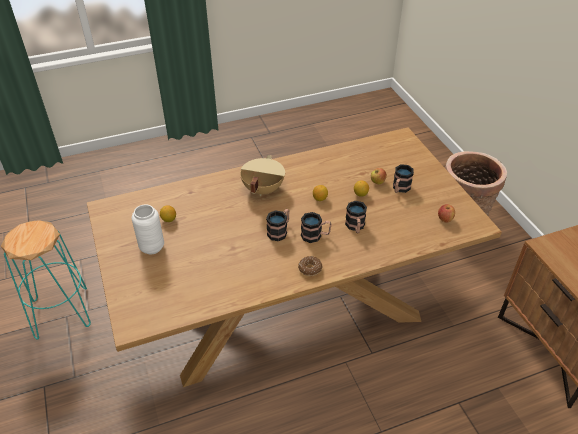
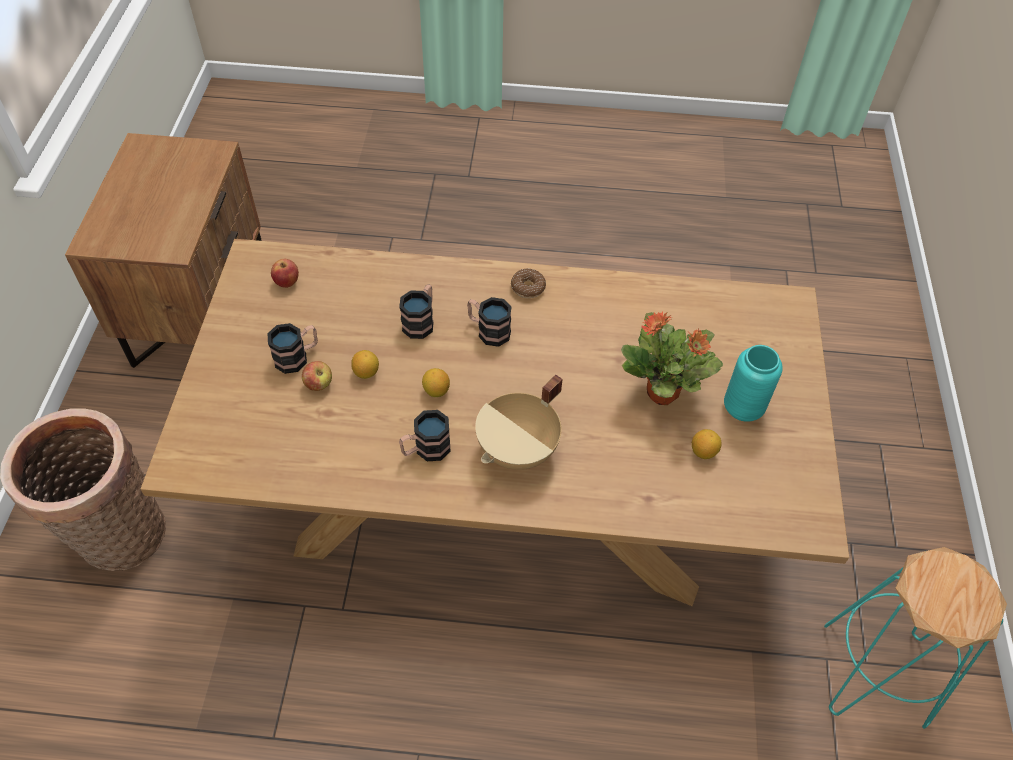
camera: 155 degrees left, 10 degrees up
(152, 247) = (743, 408): white vase -> turquoise vase
(200, 239) = (663, 393): none -> potted plant
(279, 231) = (535, 359): mug -> mug (425, 449)

